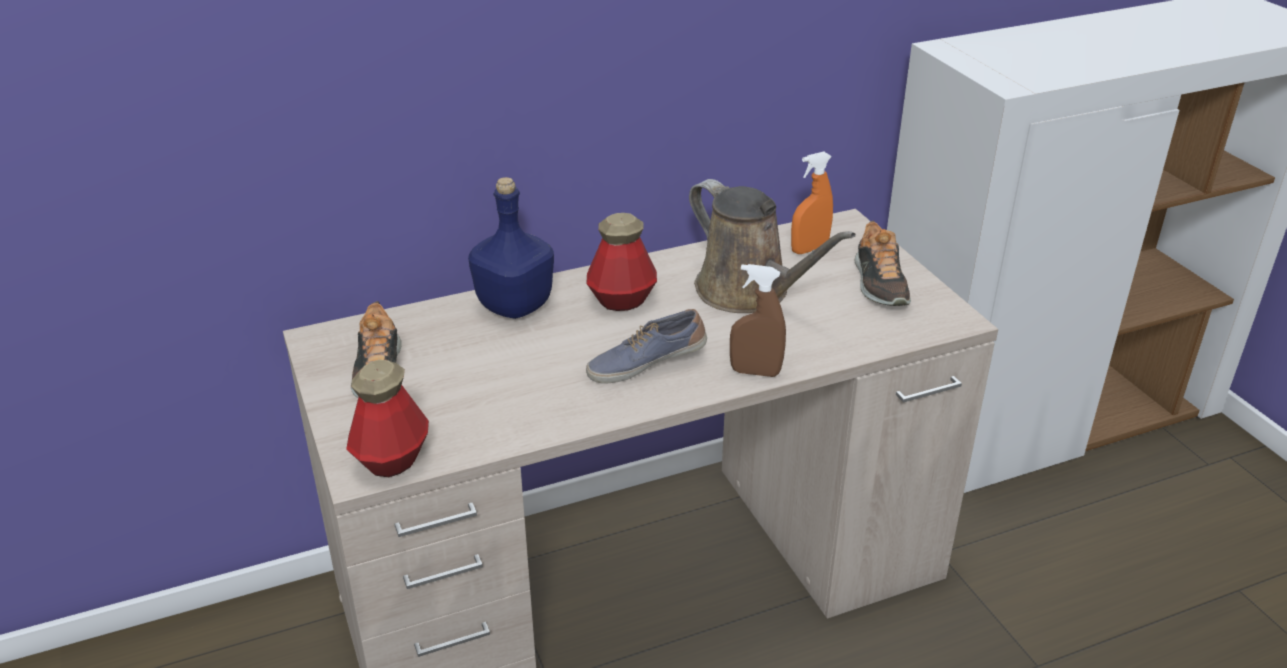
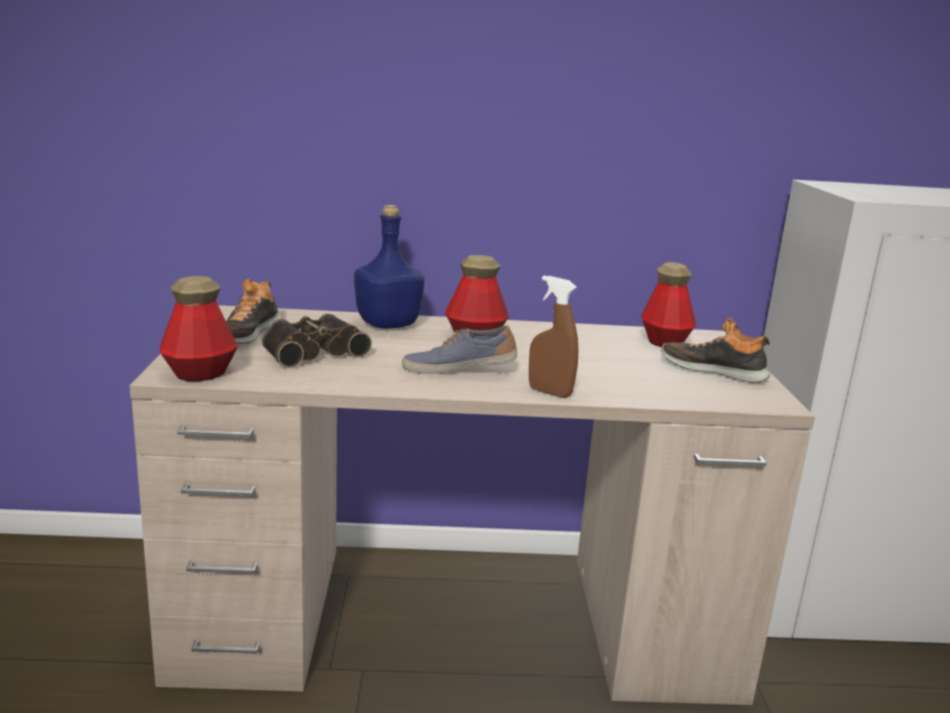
camera: 20 degrees right, 15 degrees down
(475, 382) = (312, 351): none -> binoculars
(748, 292) = (588, 352): brown watering can -> none
(809, 249) = (665, 342): orange spray bottle -> bottle
(879, 284) = (713, 370): shoe -> shoe turned 105 degrees clockwise

